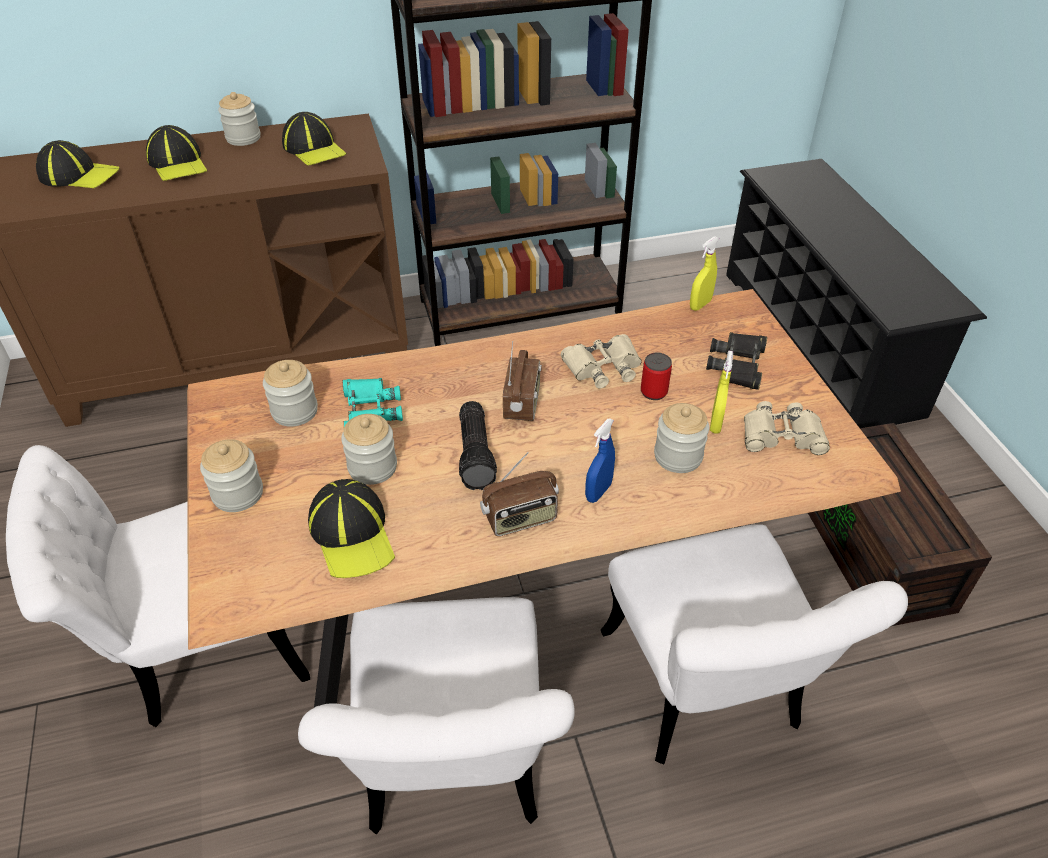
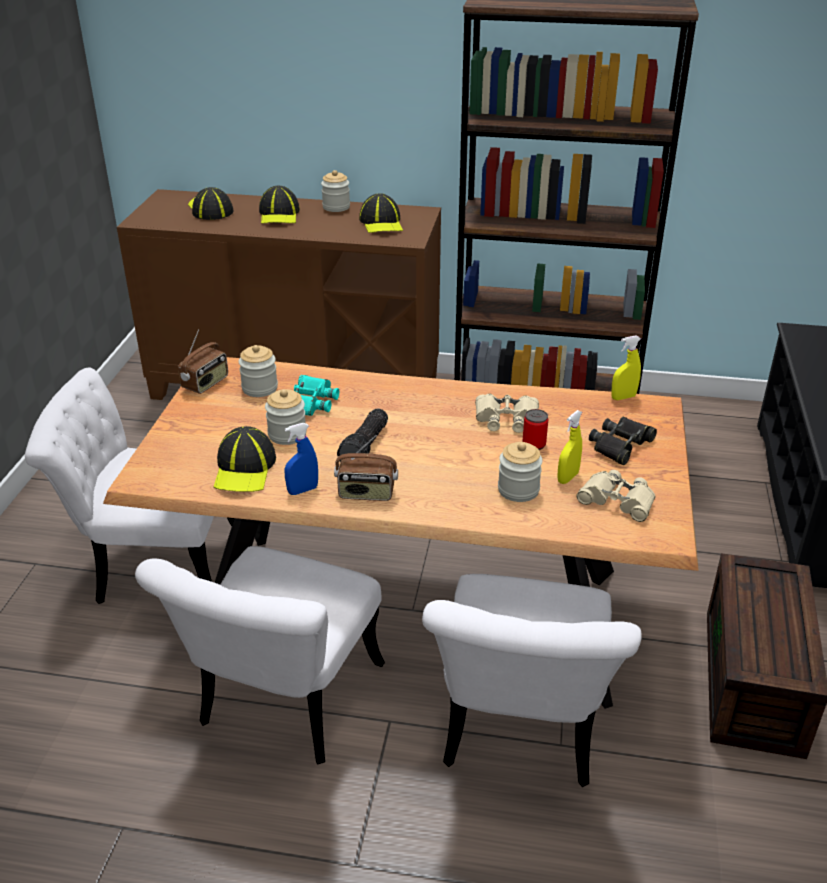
camera: 25 degrees right, 10 degrees down
(79, 175) = (210, 209): cap -> cap turned 150 degrees counterclockwise
(238, 494) = (189, 425): jar -> none
(522, 404) = (424, 425): radio -> radio (206, 383)
(598, 492) = (437, 494): blue spray bottle -> blue spray bottle (303, 490)

